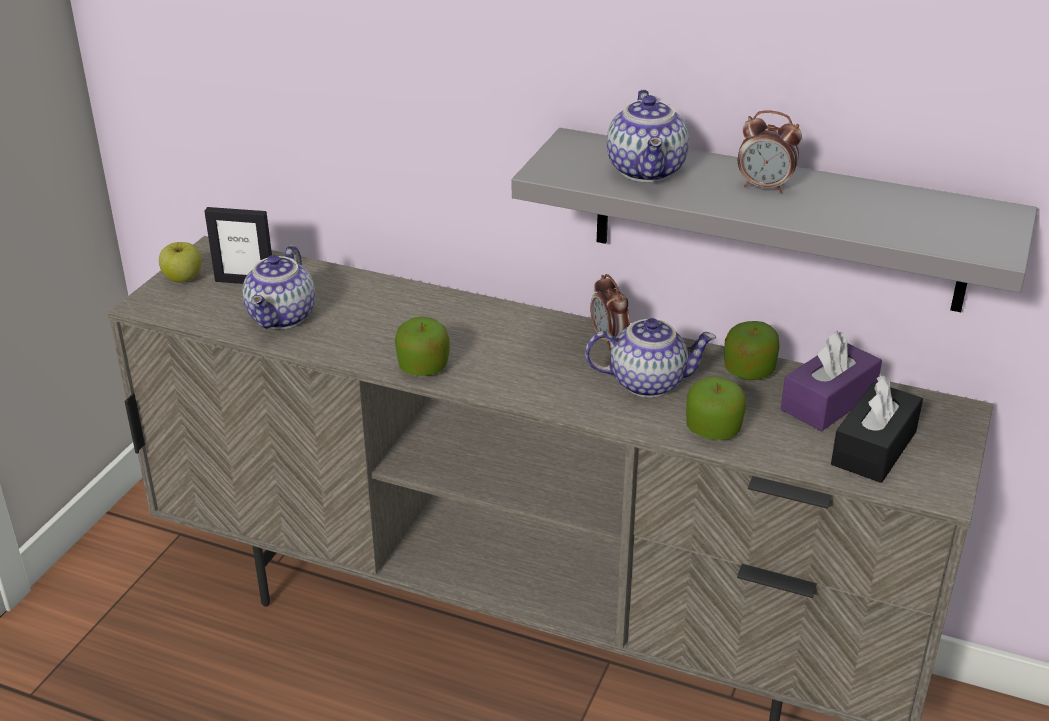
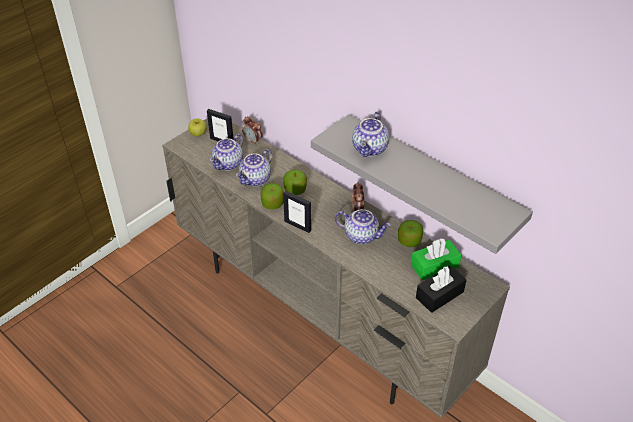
camera: 20 degrees right, 10 degrees up
(360, 333) = (255, 180): none -> teapot
(502, 394) = (297, 226): none -> picture frame
(713, 430) = (375, 267): apple -> apple (295, 190)
(765, 187) = (415, 170): alarm clock -> alarm clock (253, 141)
(828, 401) = (434, 266): purple tissue box -> green tissue box

